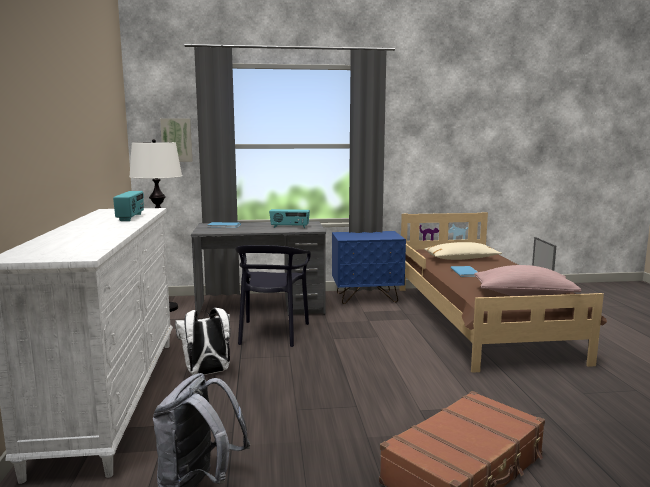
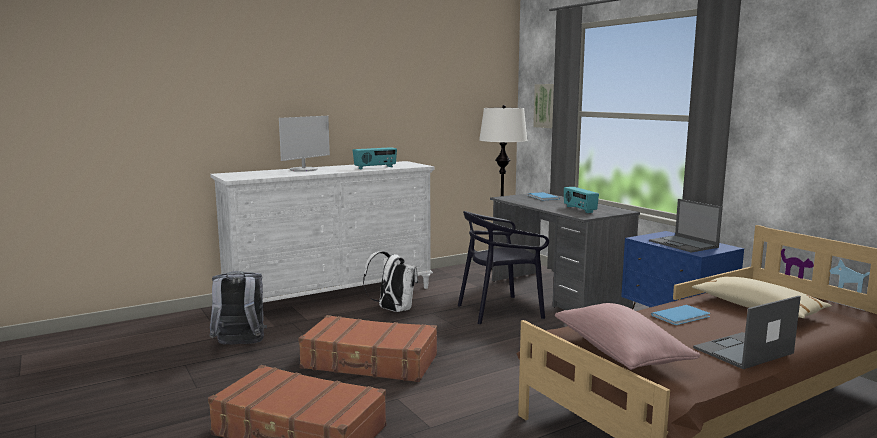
camera: 65 degrees right, 0 degrees up
(73, 233) = (304, 169): none -> monitor
(332, 408) = (370, 362): none -> brown suitcase
(372, 236) = (684, 244): none -> laptop

